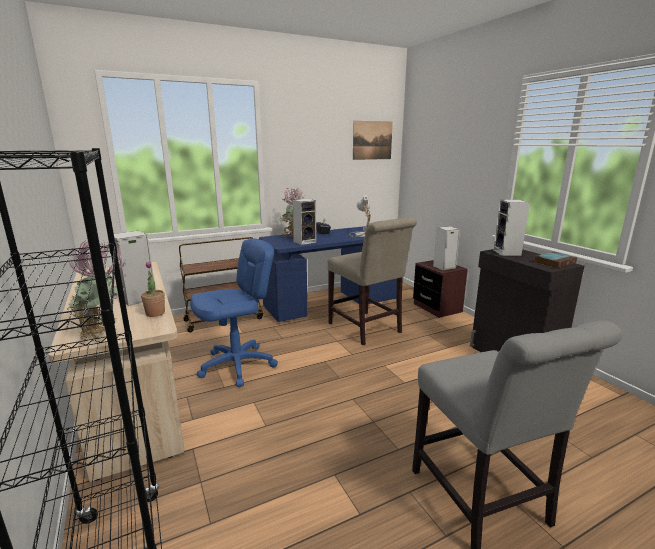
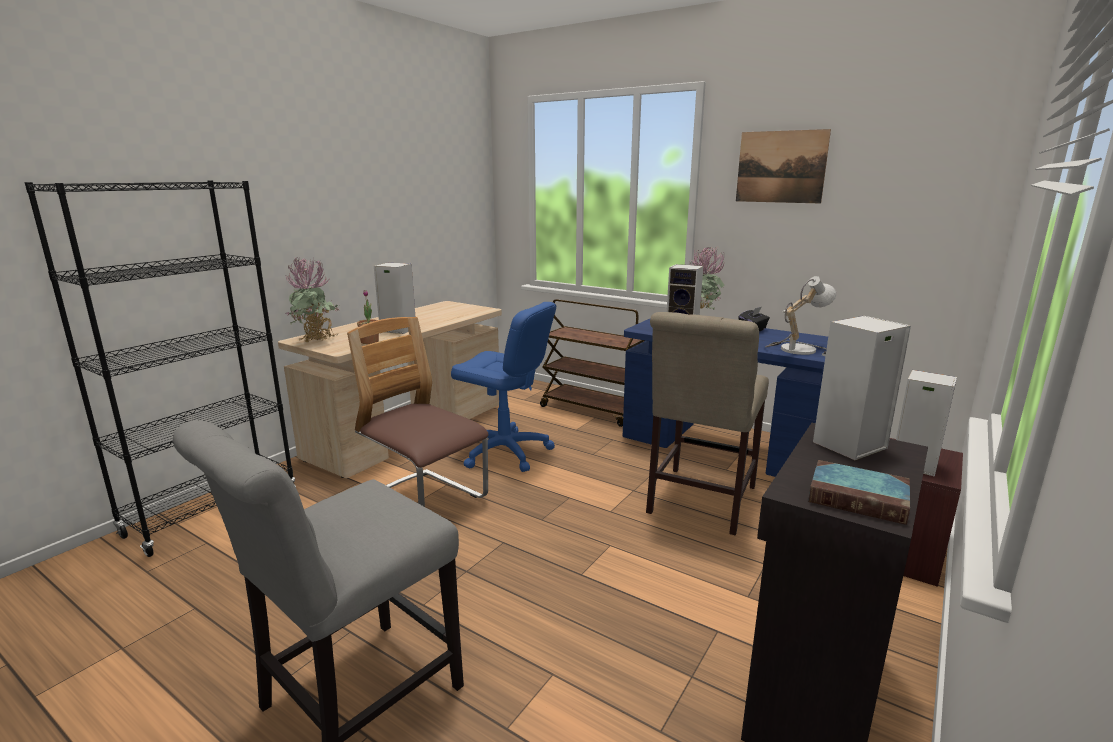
camera: 60 degrees right, 0 degrees up
(269, 419) = (424, 502): none -> chair
(372, 140) = (930, 170): picture -> picture (781, 167)

